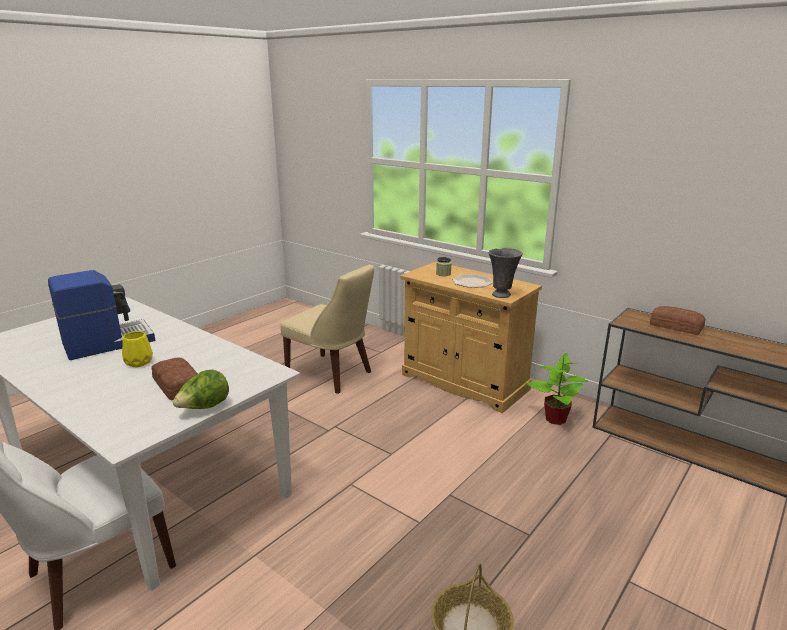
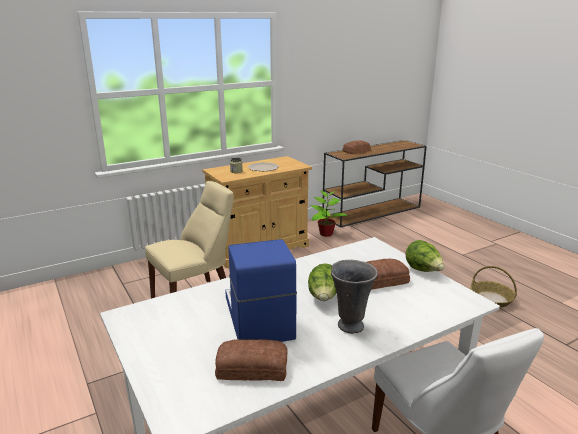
camera: 70 degrees left, 0 degrees up
(36, 351) = (251, 367): none -> bread
(139, 362) = (324, 298): yellow vase -> lettuce
(502, 295) = (295, 165): grey vase -> grey vase (350, 325)

